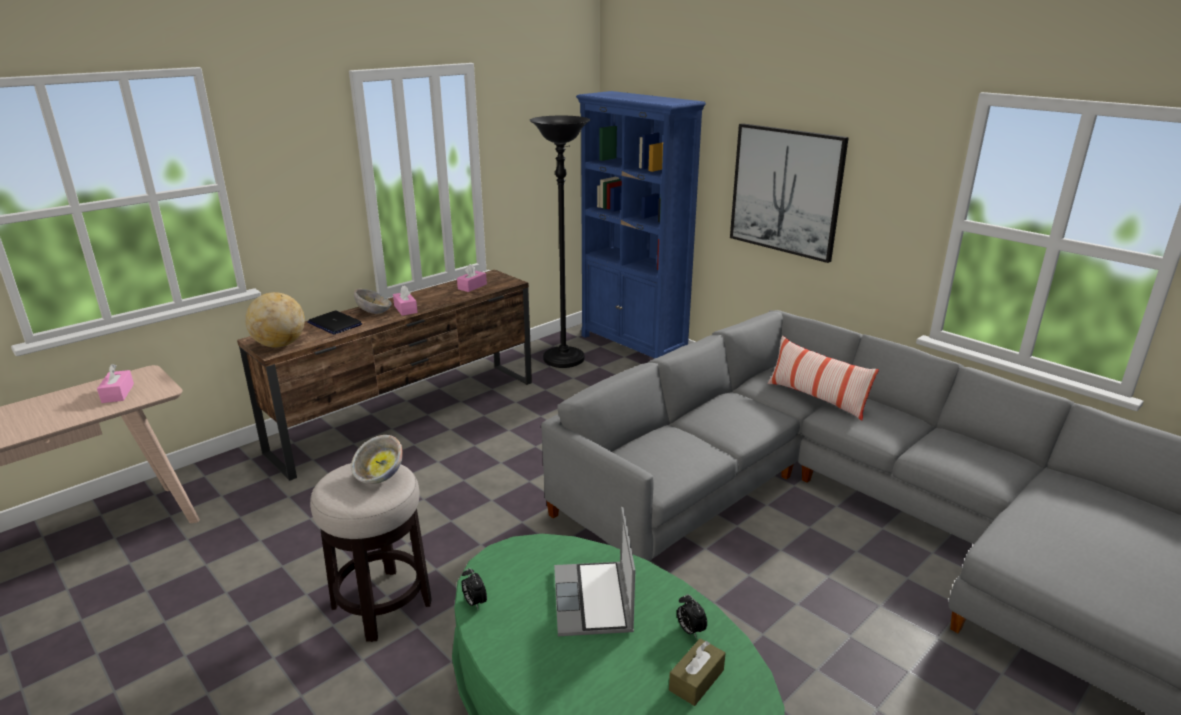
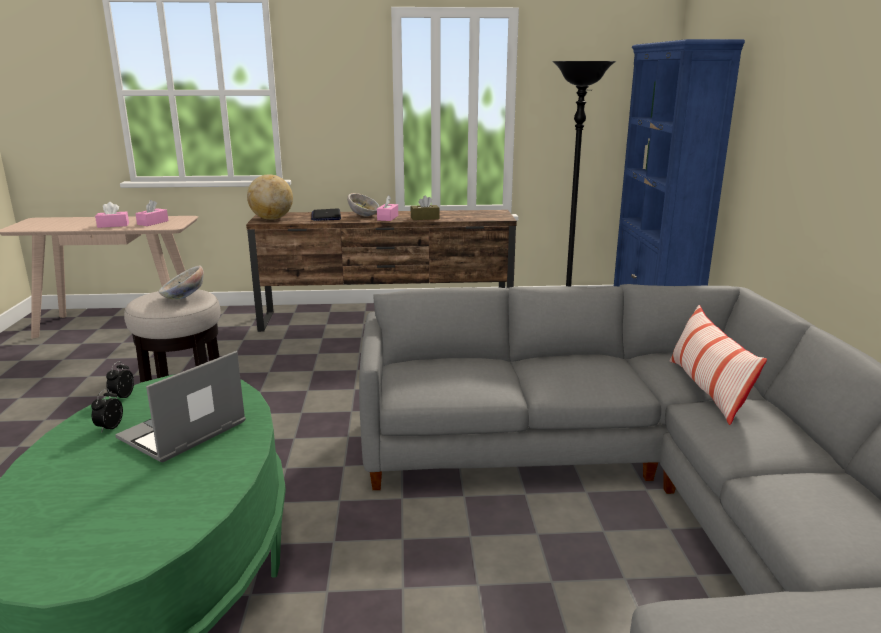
camera: 40 degrees right, 5 degrees down
(472, 286) = (465, 215): pink tissue box -> pink tissue box (113, 225)
(690, 630) = (198, 484): alarm clock -> alarm clock (109, 427)
(696, 680) = (131, 517): brown tissue box -> brown tissue box (425, 218)
(786, 191) = (803, 142): picture -> none

